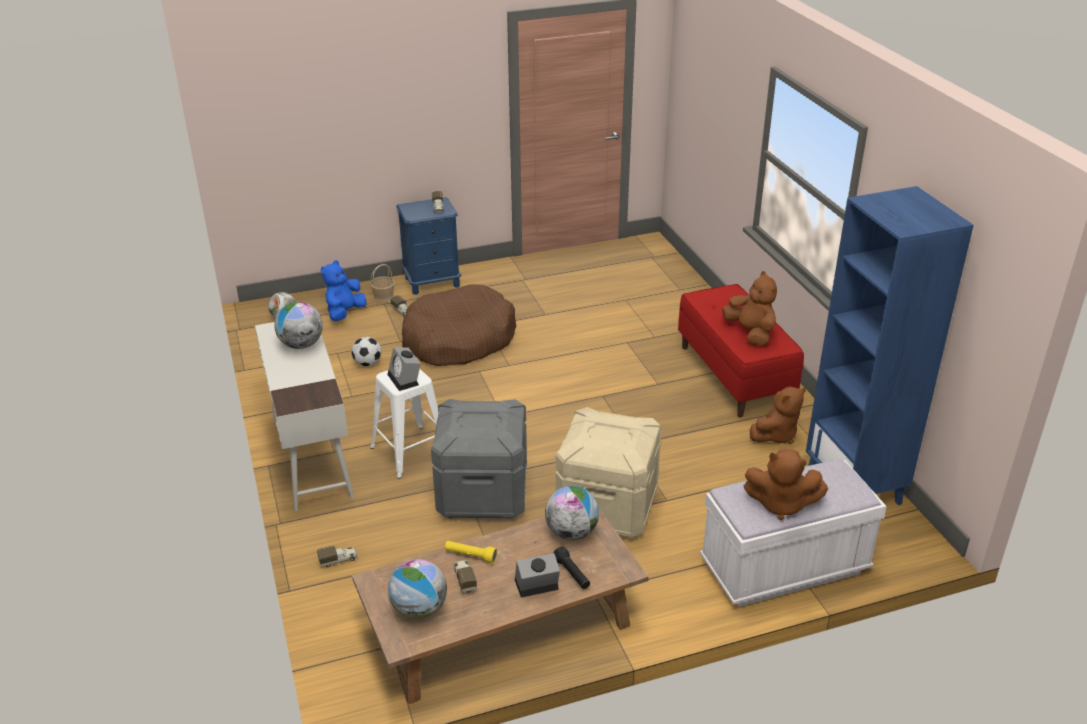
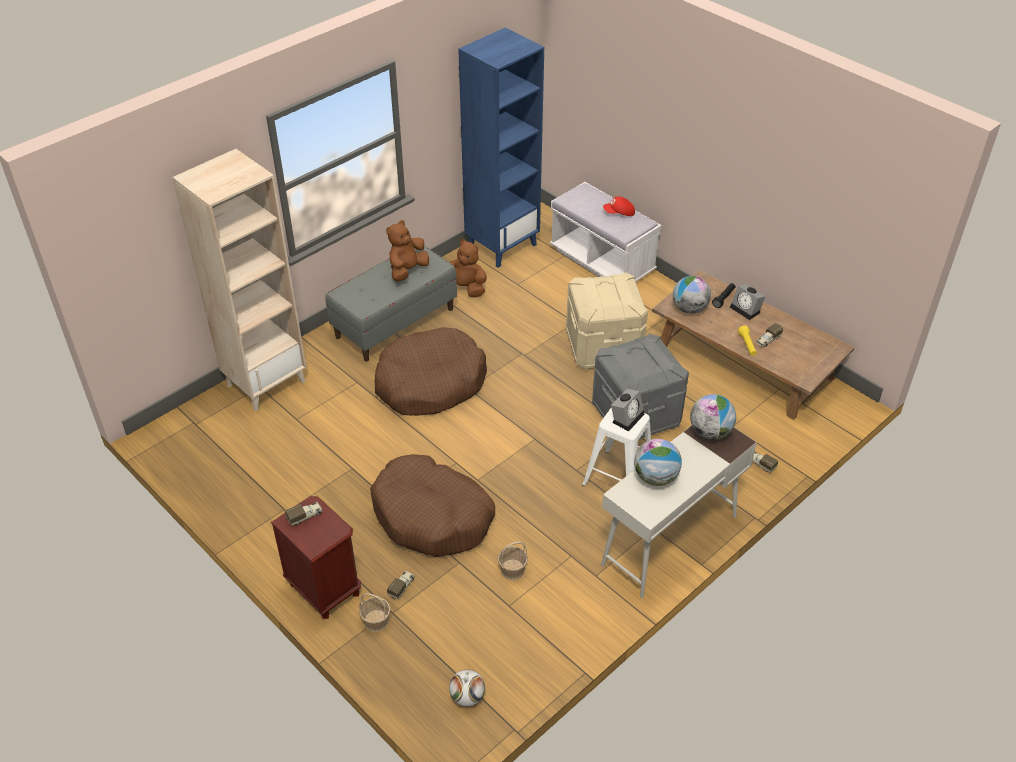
camera: 115 degrees left, 10 degrees up
(345, 313) = (429, 640): blue plush toy -> none
(368, 363) = (512, 570): football -> basket
(419, 609) = (807, 350): globe -> globe (710, 432)
(432, 282) = (324, 589): blue nightstand -> brown nightstand
(625, 375) = (430, 383): none -> brown dog bed
(683, 293) = (266, 382): none -> beige bookcase
(734, 375) = (395, 322): red bench -> grey bench
(781, 504) = (619, 213): brown plush toy -> red cap

